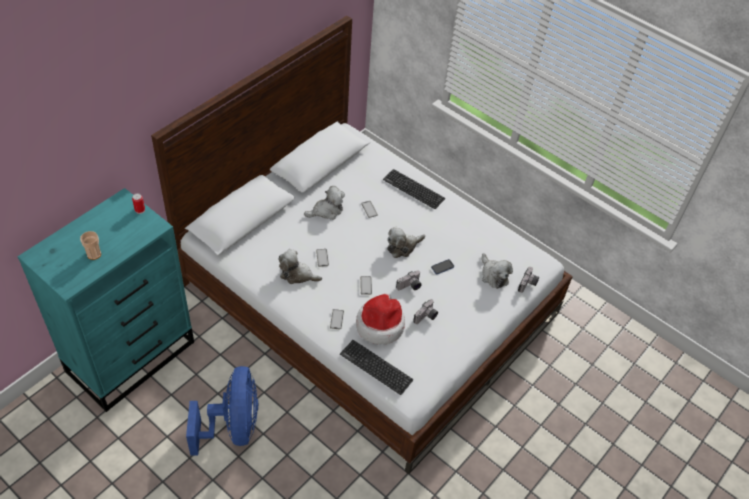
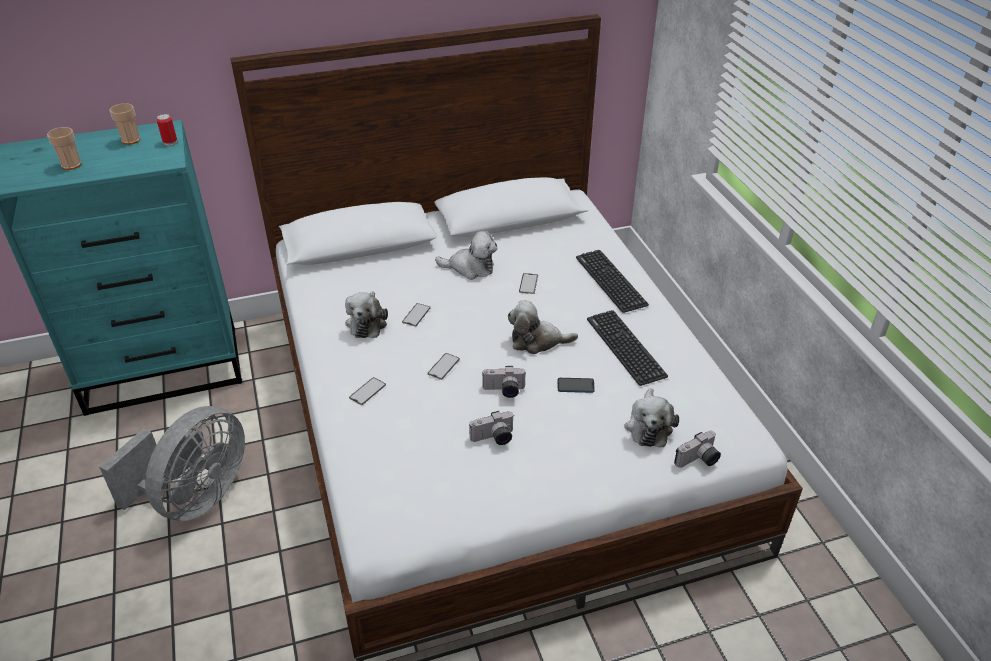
camera: 35 degrees right, 10 degrees down
(110, 218) = (131, 140): none -> cup
(233, 427) = (195, 498): blue fan -> grey fan
(297, 274) = (367, 322): plush toy -> plush toy turned 135 degrees counterclockwise
(376, 367) = (363, 472): keyboard -> keyboard (625, 347)
(380, 324) = (417, 420): hat -> none

